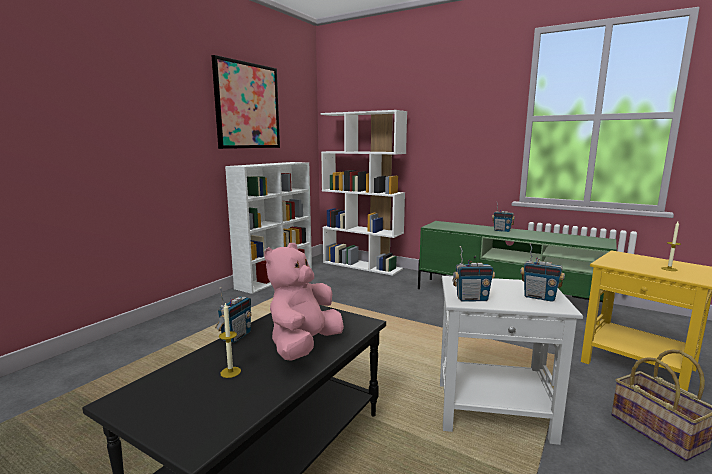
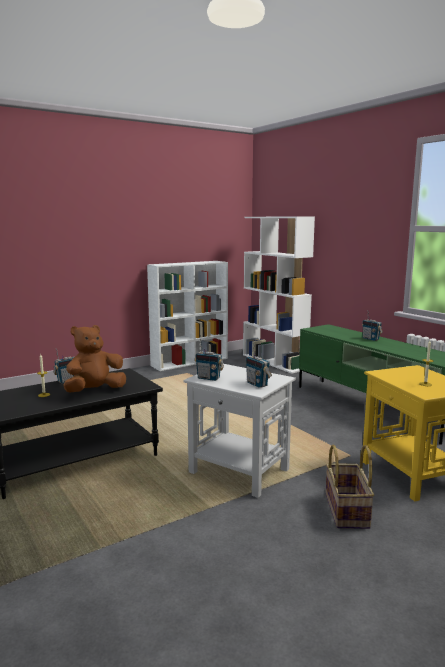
camera: 25 degrees right, 0 degrees up
(247, 106) = (172, 214): picture -> none
(304, 346) = (95, 391): pink plush toy -> brown plush toy

